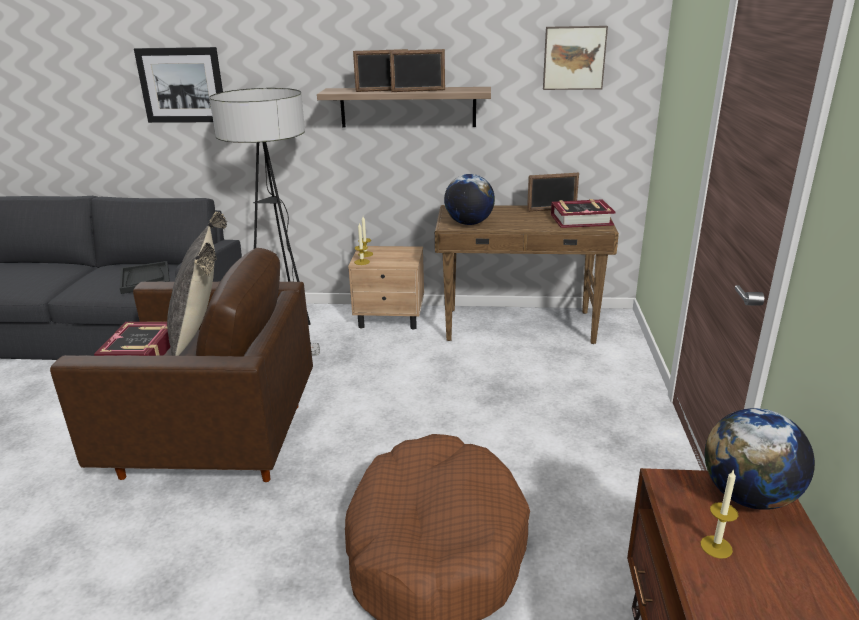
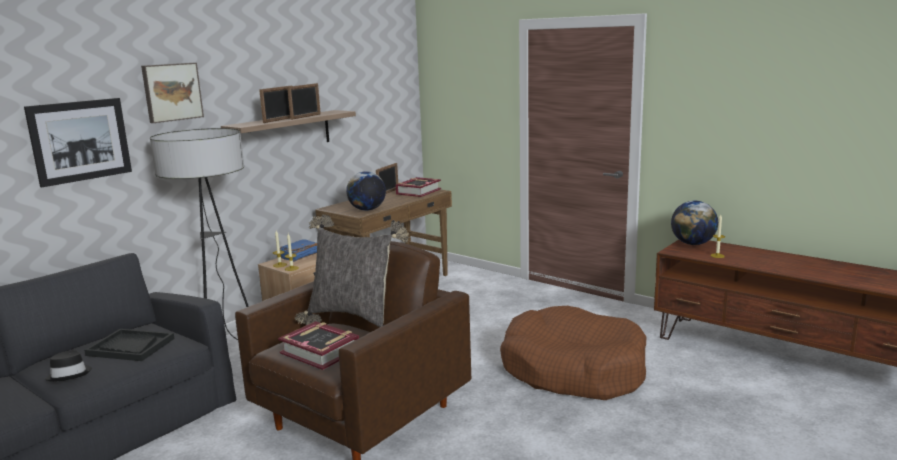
camera: 55 degrees left, 10 degrees down
(88, 282) = (69, 374): none -> black hat
(397, 252) = (299, 256): none -> blue book
(574, 58) = (377, 84): picture -> picture (171, 92)

